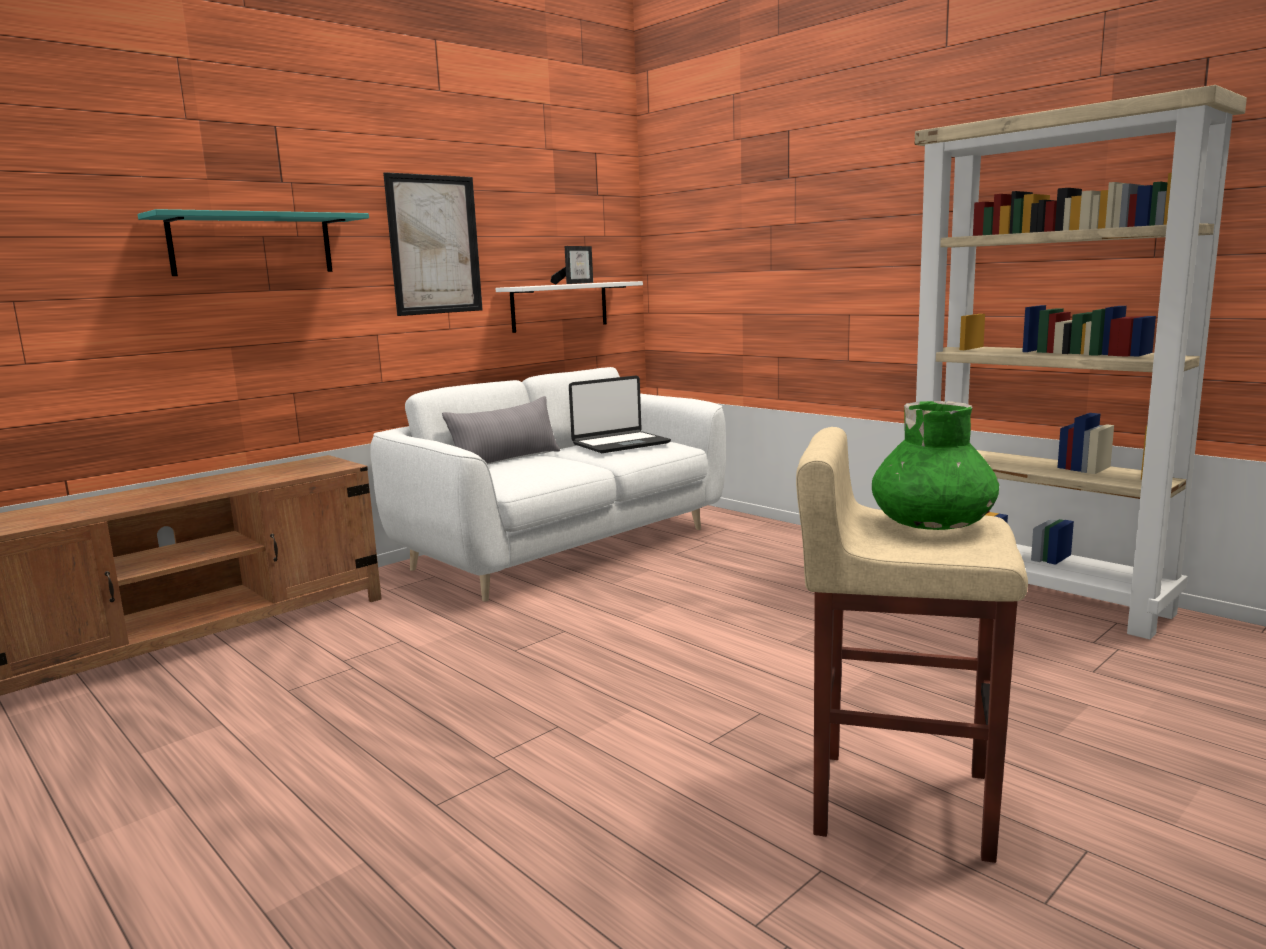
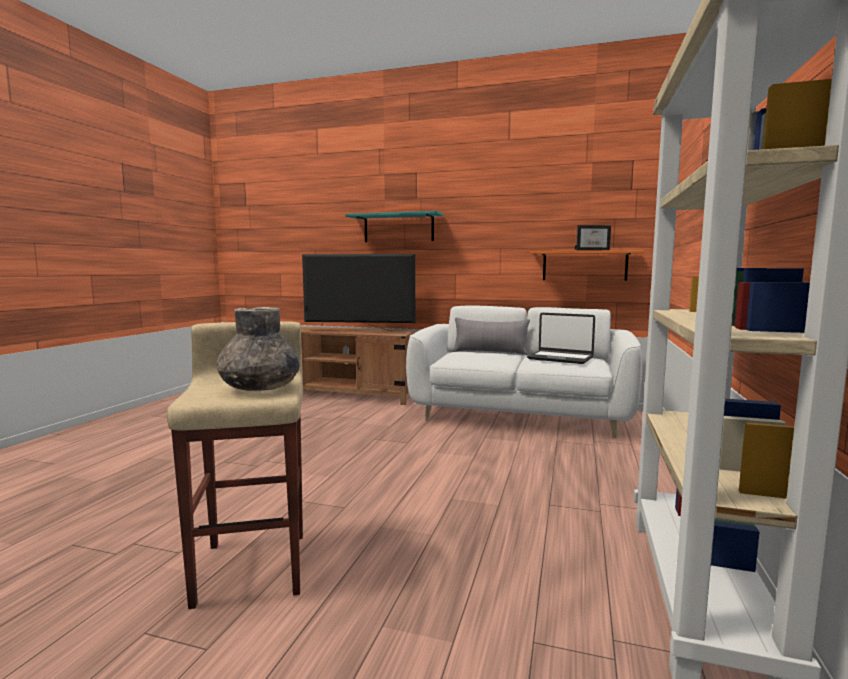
camera: 60 degrees right, 5 degrees down
(230, 481) = (359, 331): none -> television
(434, 245) = (494, 226): picture -> none
(560, 306) = (584, 266): white shelf -> orange shelf
(932, 525) = (260, 388): green vase -> grey vase

